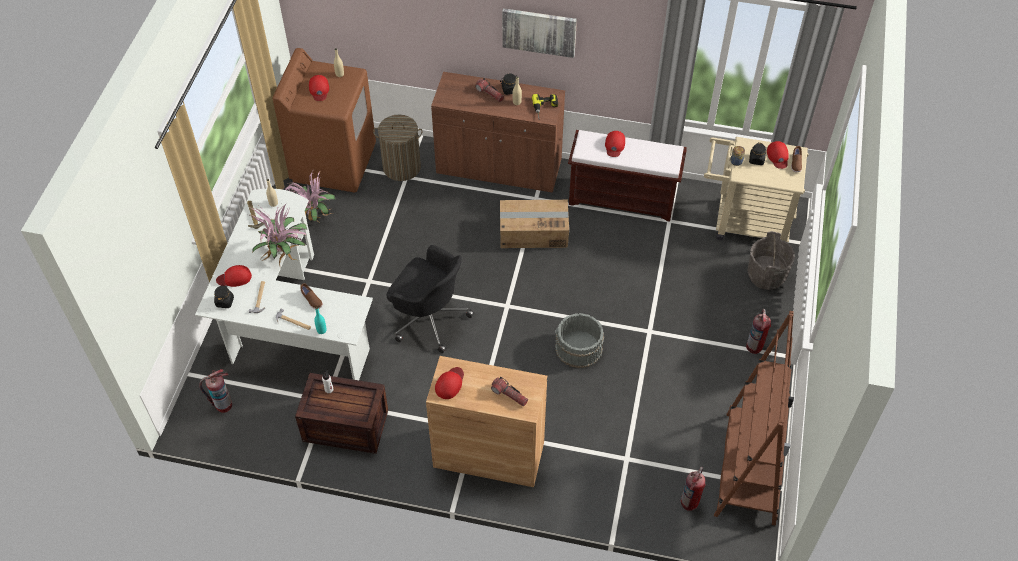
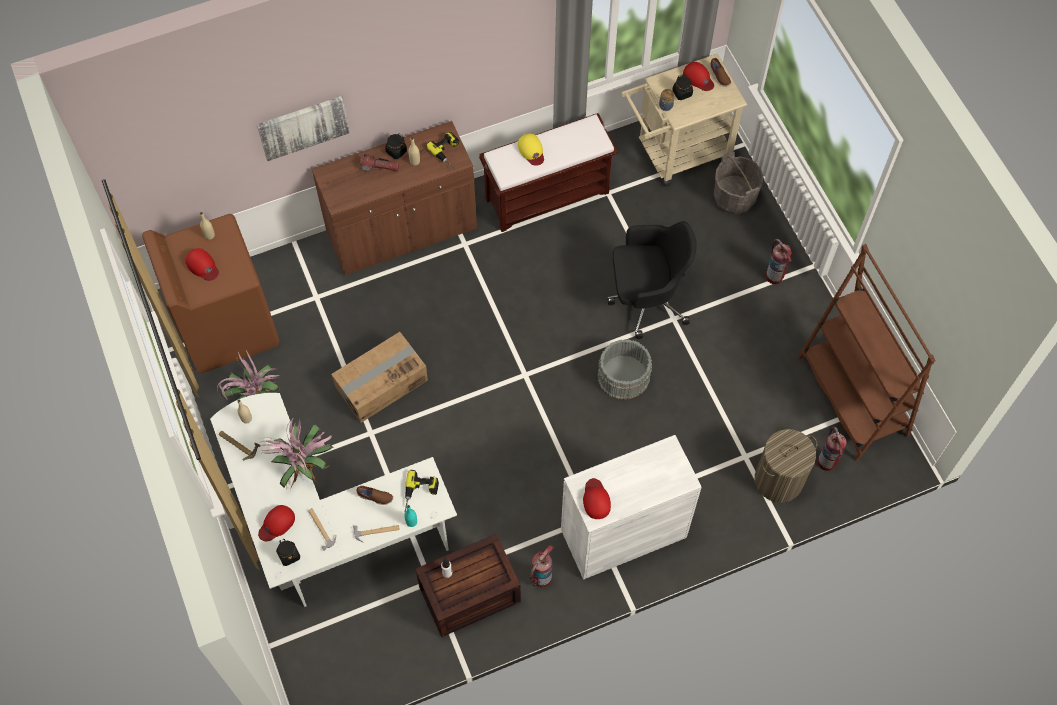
camera: 35 degrees left, 10 degrees up
(223, 405) = (333, 653): fire extinguisher -> fire extinguisher (541, 578)
(343, 316) = (420, 494): none -> power drill
(401, 167) = (303, 289): laundry basket -> laundry basket (778, 480)
(429, 317) = (461, 434): black office chair -> black office chair (646, 299)
(488, 454) = (623, 533): brown cabinet -> white cabinet
(509, 395) = (658, 475): flashlight -> none
(533, 232) = (490, 281): cardboard box -> cardboard box (381, 383)
(539, 31) = (414, 78): picture -> picture (303, 126)
(614, 145) = (531, 150): red cap -> yellow cap

